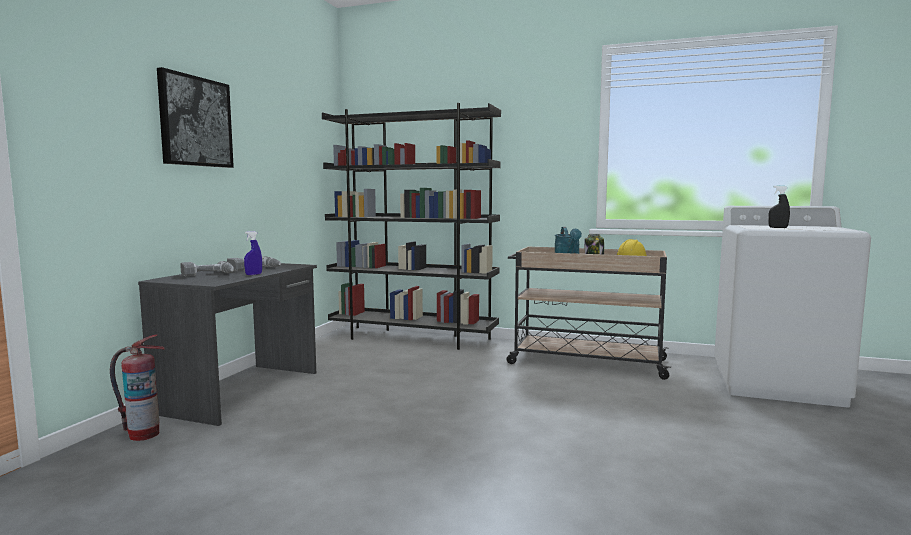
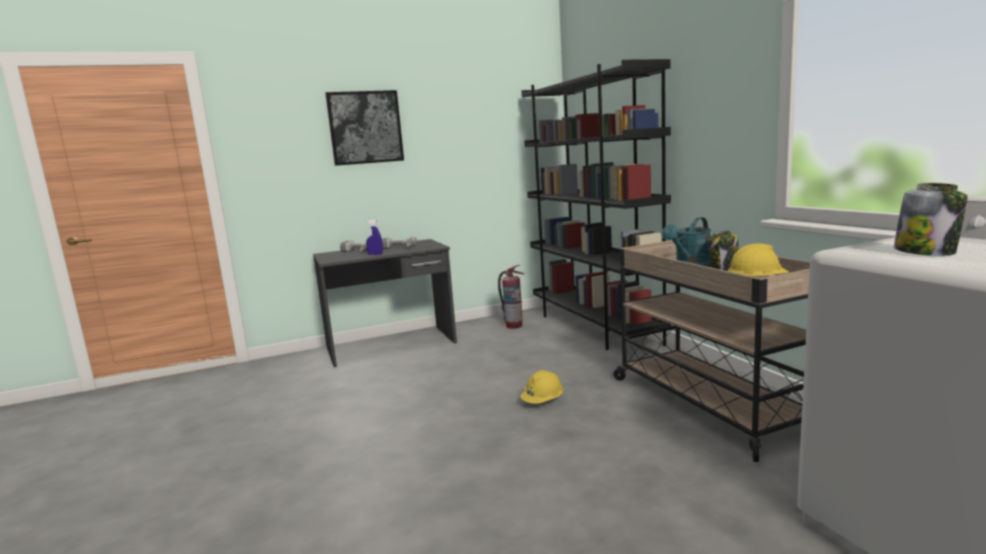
camera: 50 degrees right, 5 degrees up
(143, 434) = (300, 360): fire extinguisher -> fire extinguisher (514, 325)
(497, 389) = (543, 402): none -> yellow hard hat
(778, 227) = (926, 252): black spray bottle -> jar

